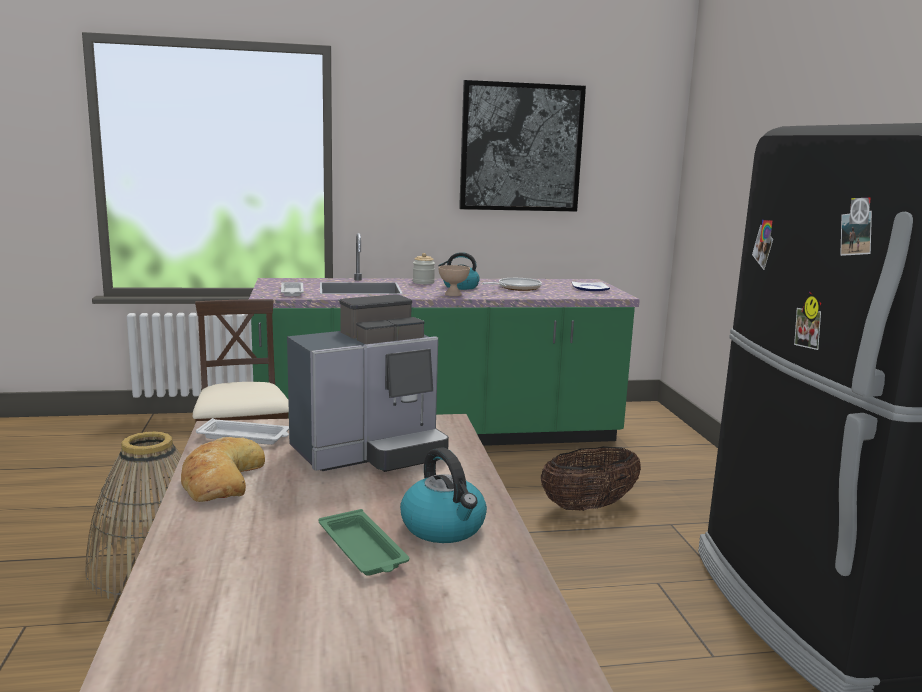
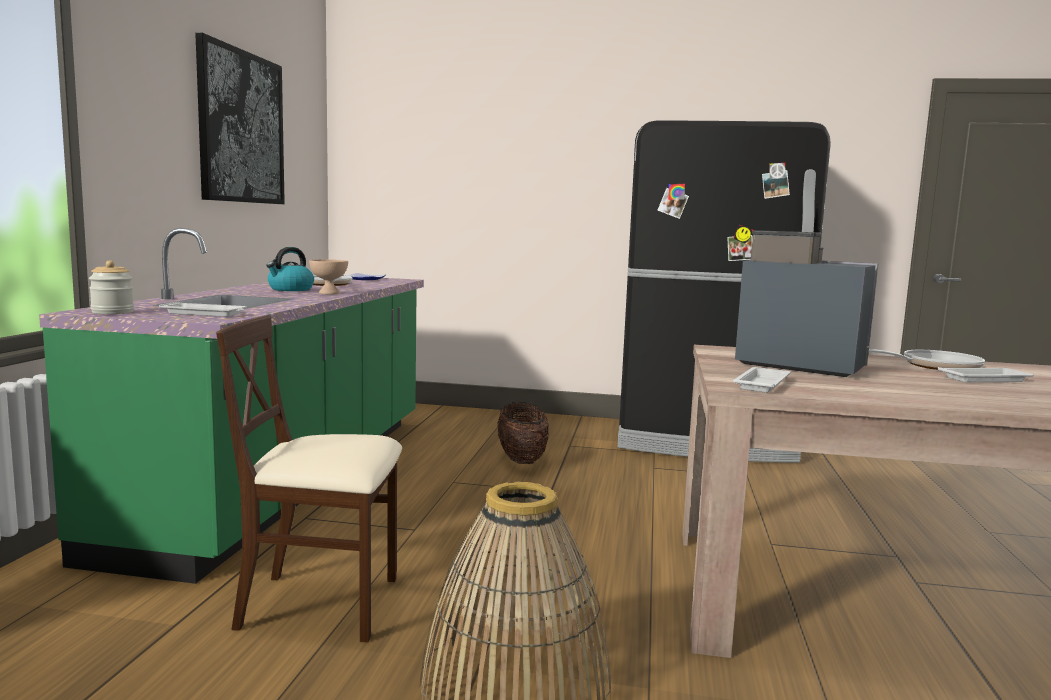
camera: 70 degrees left, 5 degrees down
(220, 479) = (878, 394): bread -> none
(363, 550) = (985, 379): green tray -> white tray
(371, 452) = (795, 365): coffee machine -> coffee machine turned 45 degrees counterclockwise
(423, 282) = (241, 291): jar -> jar (112, 312)
(444, 527) = (934, 366): kettle -> frying pan

